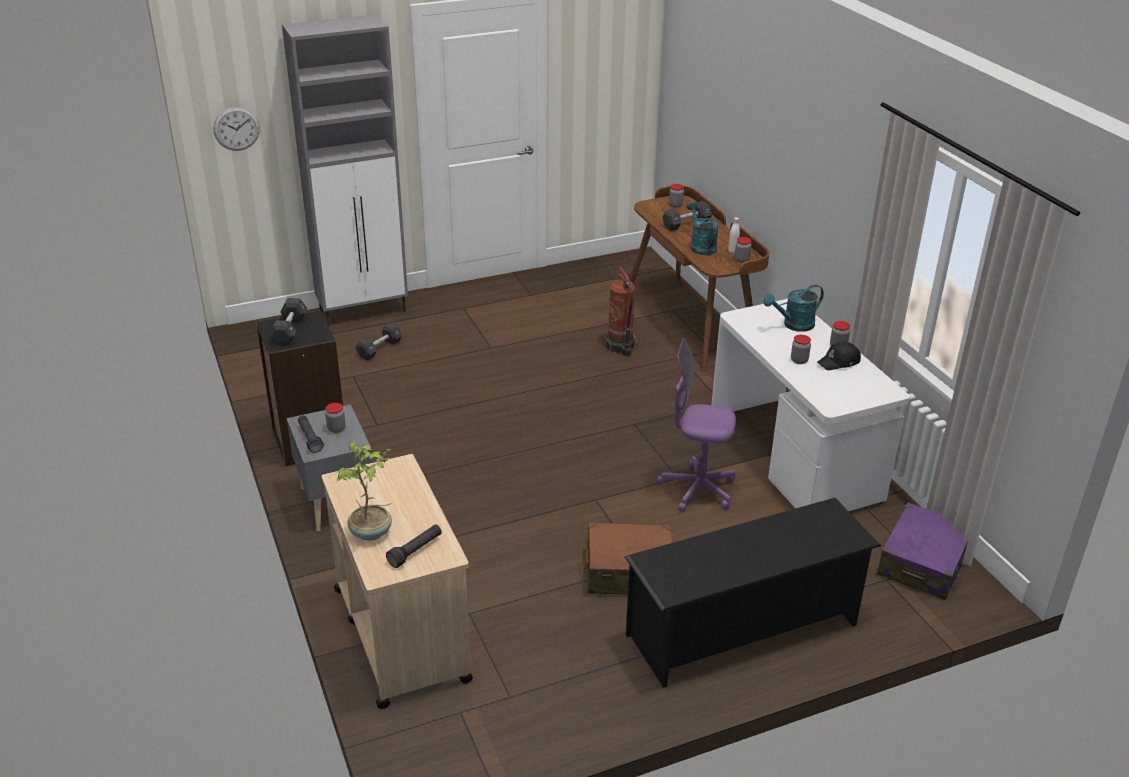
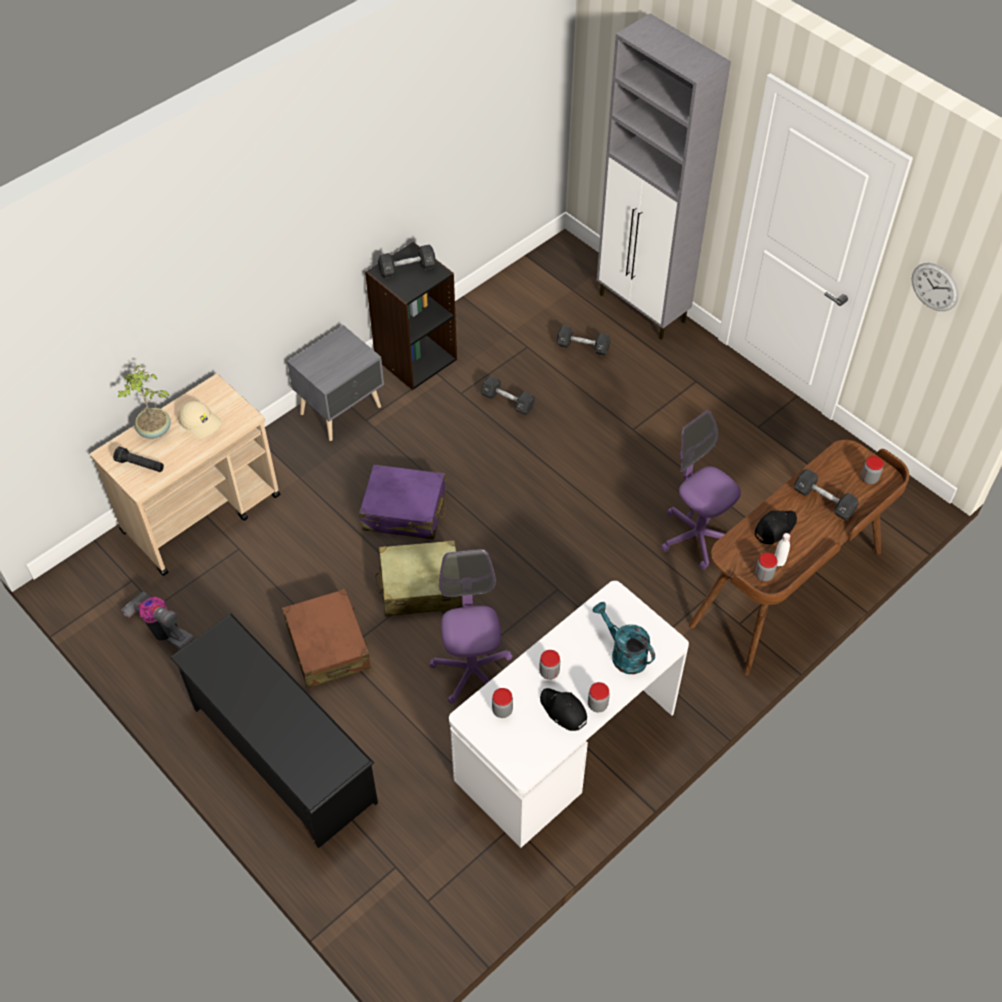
camera: 70 degrees right, 20 degrees up
(236, 128) = (601, 77): wall clock -> wall clock (935, 287)
(310, 438) = (320, 351): black flashlight -> none
(336, 429) = (341, 362): jar -> jar (502, 710)
(386, 497) = (201, 423): none -> beige cap
(409, 401) = (507, 401): none -> black dumbbell
(543, 696) = (161, 628): none -> vacuum cleaner
(590, 499) = (420, 587): none -> beige suitcase
(620, 347) = (696, 537): fire extinguisher -> purple office chair
(701, 246) = (774, 528): turquoise watering can -> black cap
(923, 563) = (433, 899): purple suitcase -> purple suitcase (404, 511)

